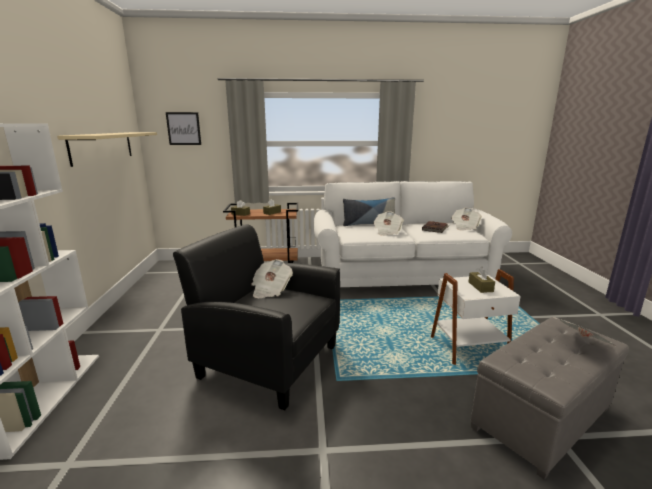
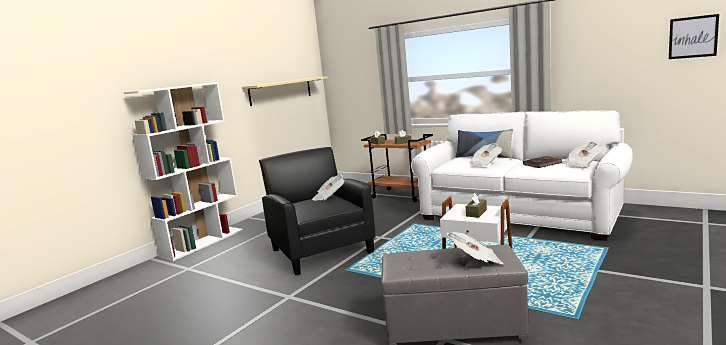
camera: 40 degrees right, 5 degrees down
(183, 128) = (350, 71): picture -> picture (693, 37)

